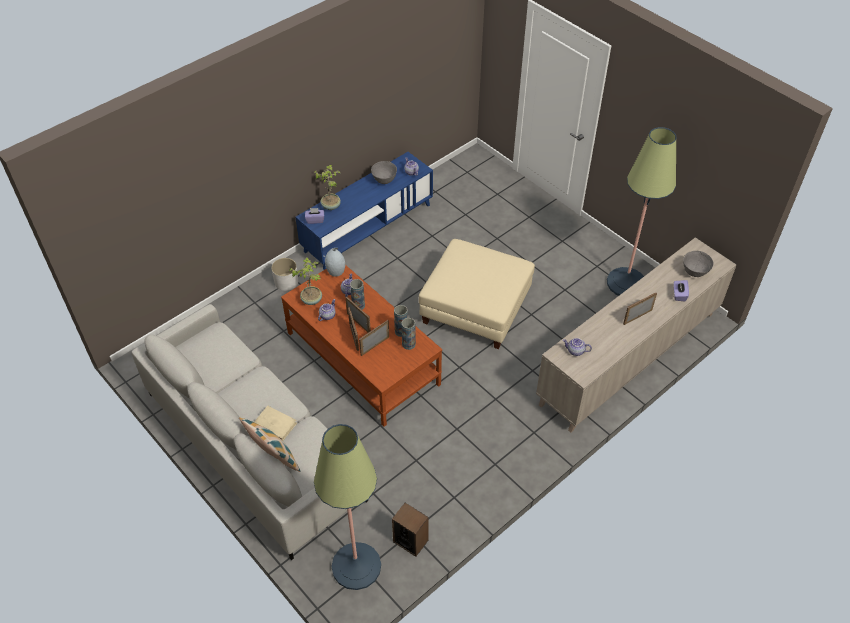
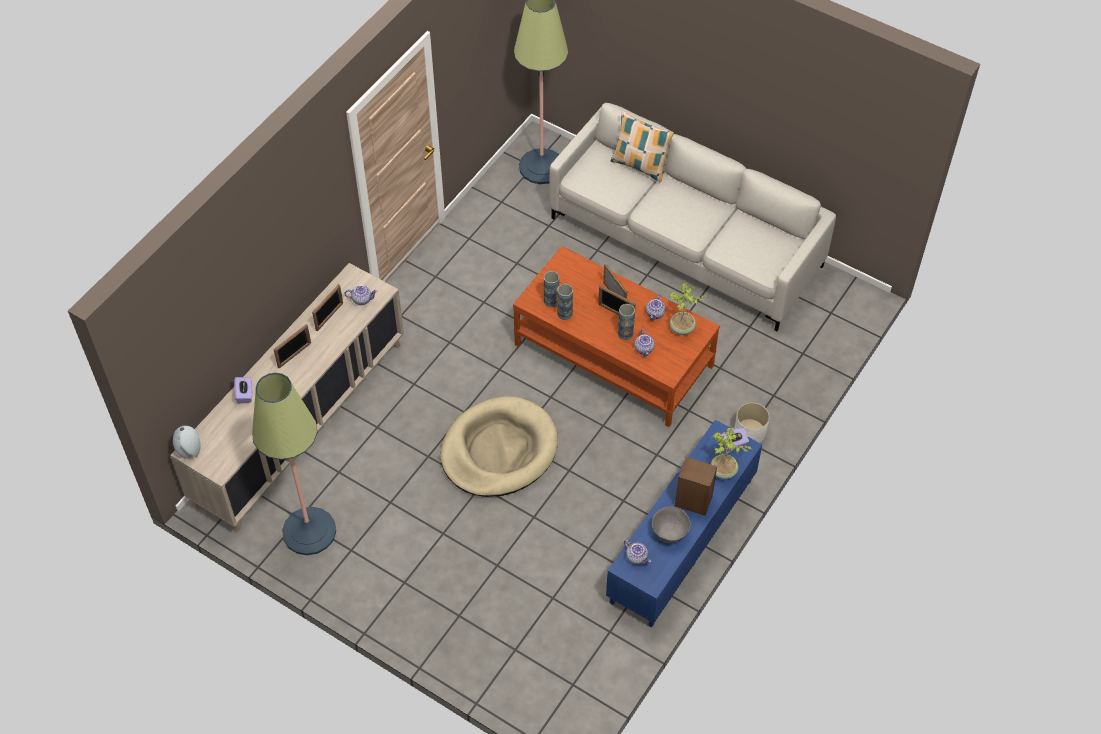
camera: 165 degrees right, 5 degrees up
(275, 424) = (654, 194): beige book -> none
(335, 271) = (671, 371): grey vase -> grey vase (190, 452)
(374, 345) = (588, 291): picture frame -> picture frame (329, 316)
(410, 540) = (499, 195): speaker -> speaker (693, 501)
(476, 307) = (499, 450): beige ottoman -> beige dog bed
(694, 272) = (225, 431): grey bowl -> none

